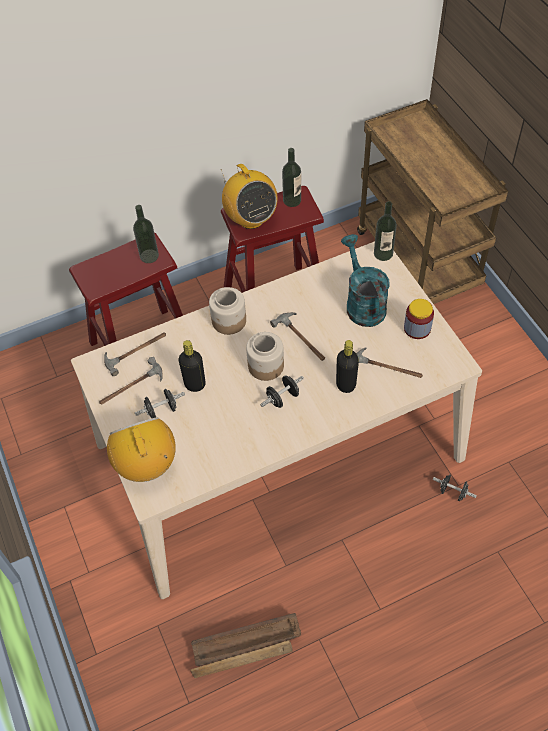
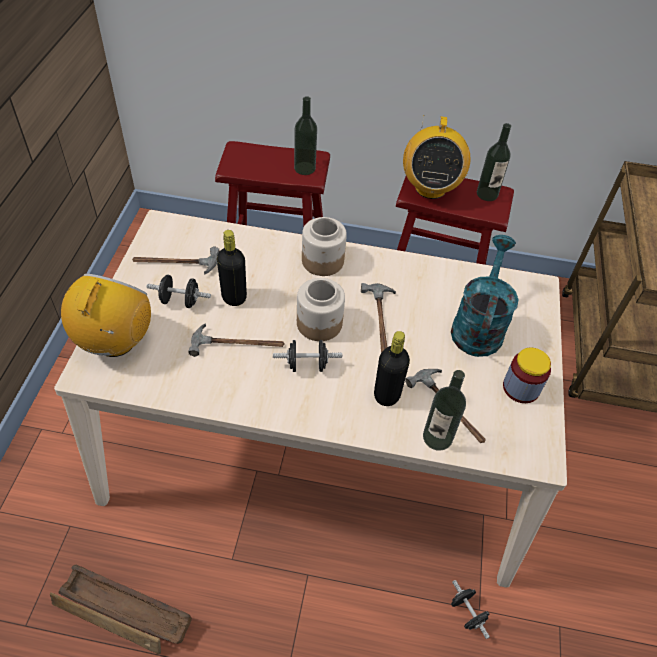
camera: 30 degrees right, 5 degrees down
(136, 351) = (211, 236): hammer -> hammer (238, 343)
(383, 253) = (544, 291): bottle -> bottle (437, 437)

